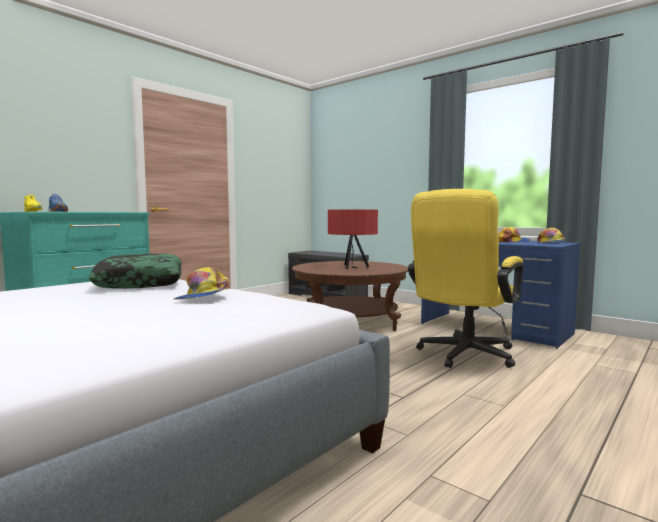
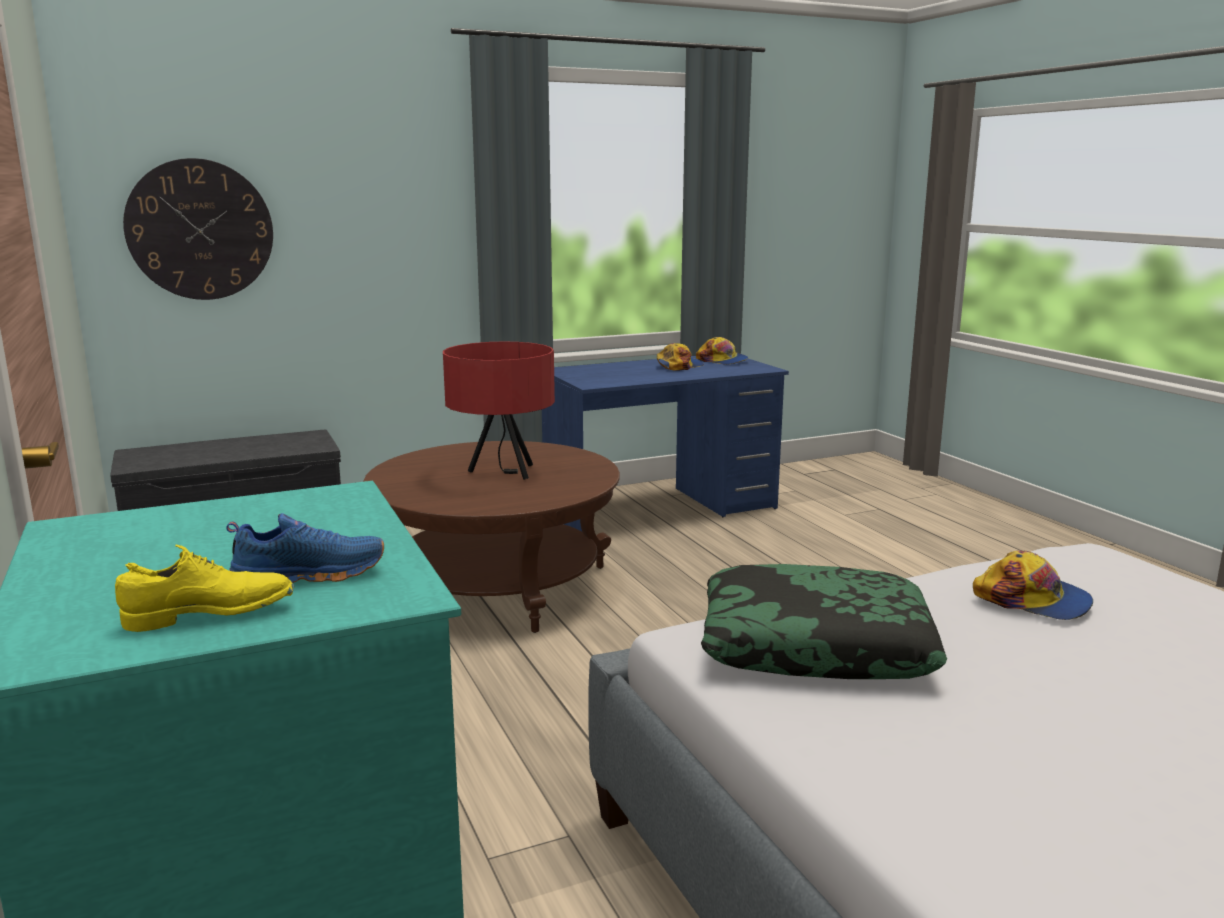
camera: 65 degrees left, 10 degrees up
(341, 174) = (200, 230): none -> wall clock
(463, 356) = (769, 563): yellow office chair -> none

